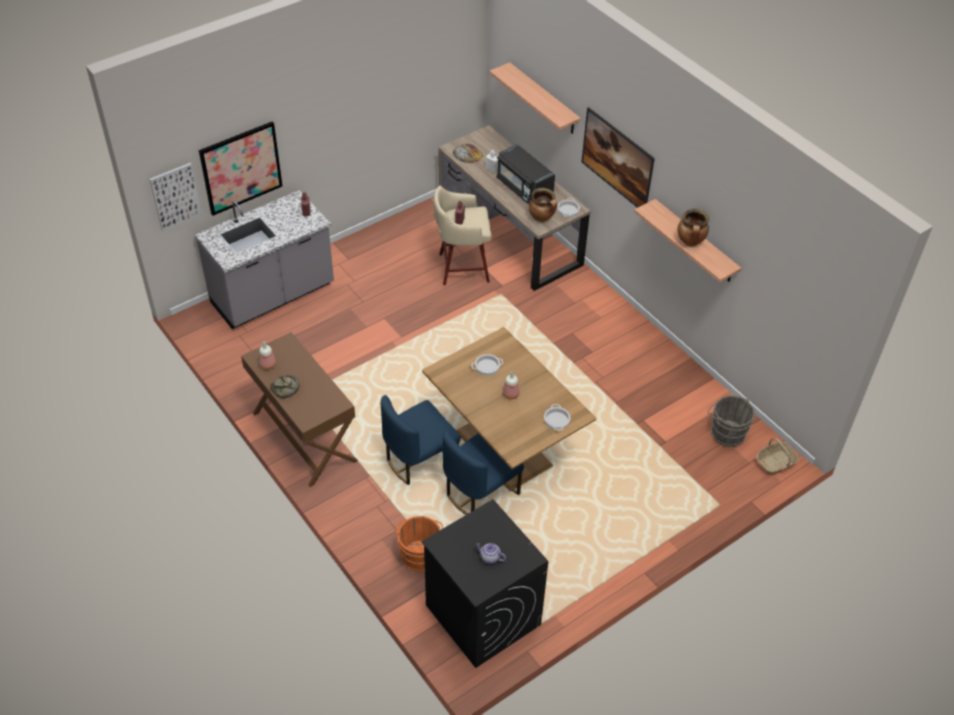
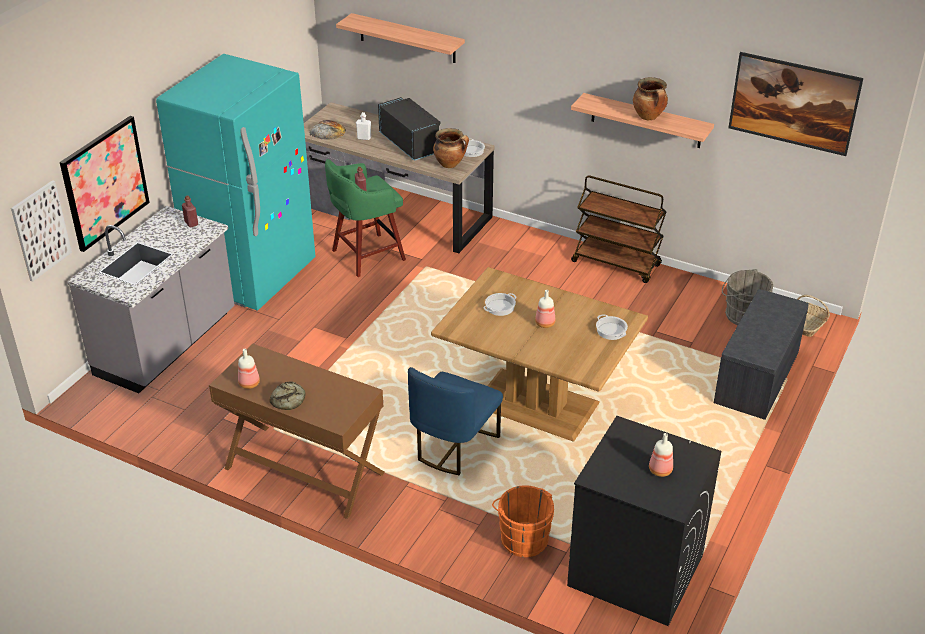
camera: 25 degrees left, 10 degrees down
(368, 256) = (253, 276): none -> turquoise fridge
(461, 268) = (366, 256): beige stool -> green stool
(480, 492) = (542, 454): blue chair -> none
(489, 557) = (659, 470): teapot -> bottle
(523, 187) = (410, 144): black microwave -> black microwave turned 150 degrees counterclockwise
(615, 173) = (523, 85): picture -> picture (790, 122)
(655, 345) = (616, 263): none -> brown cart
(695, 495) = (757, 378): none -> grey bench

